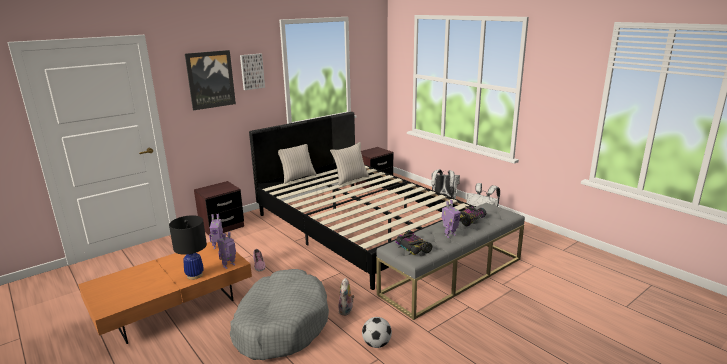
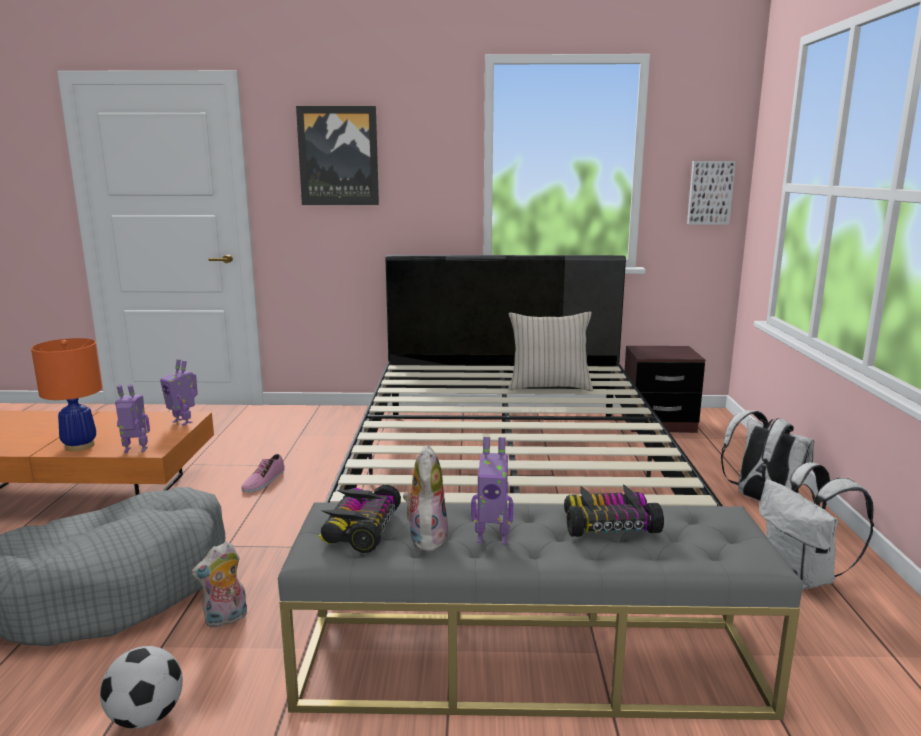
camera: 40 degrees right, 5 degrees down
(195, 275) = (79, 446): black table lamp -> orange table lamp
(222, 227) = (319, 415): brown nightstand -> none
(252, 71) = (417, 150): picture -> picture (709, 192)
(297, 178) = (470, 363): beige pillow -> none
(432, 242) = (426, 537): none -> plush toy

